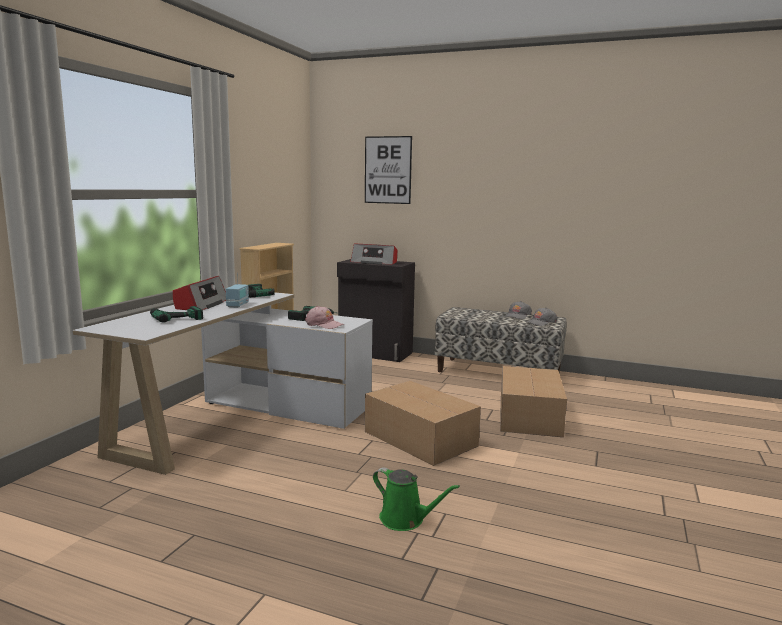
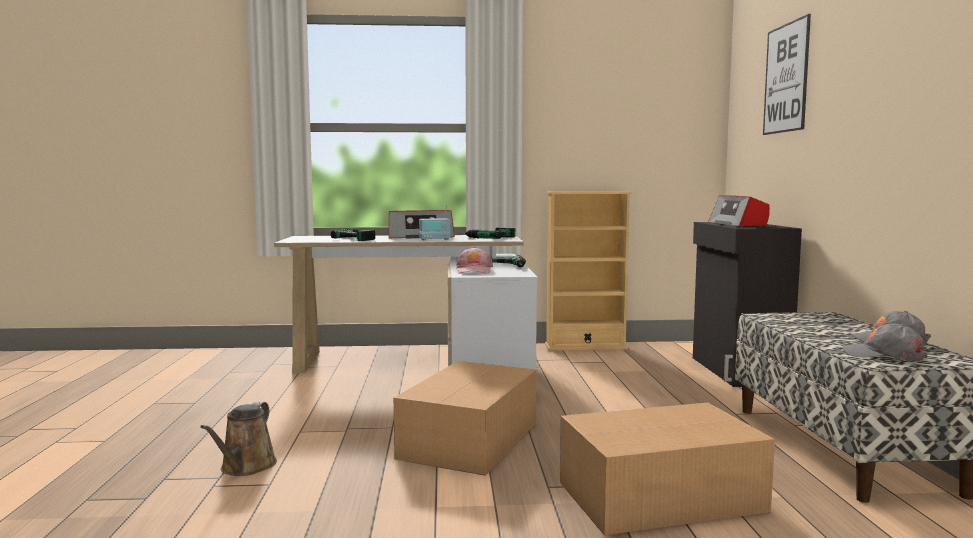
camera: 65 degrees right, 5 degrees down
(405, 520) = (245, 467): green watering can -> brown watering can

